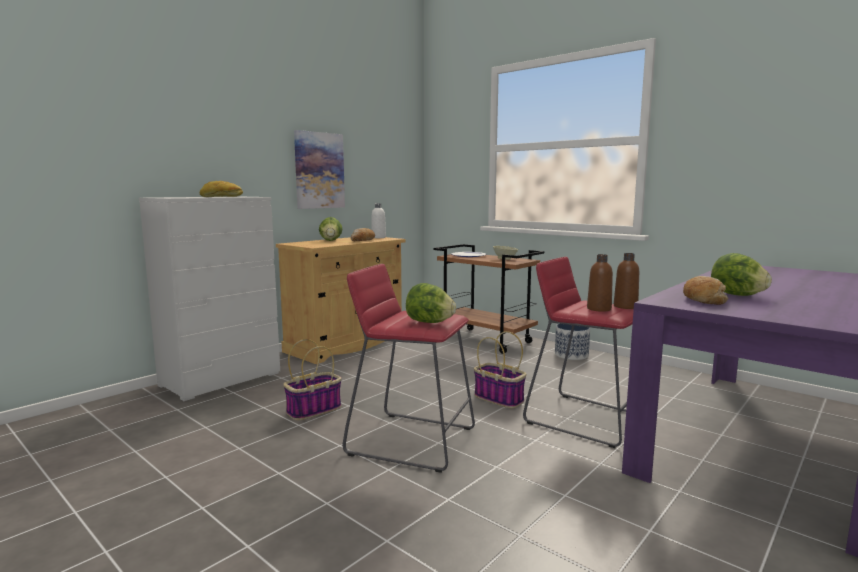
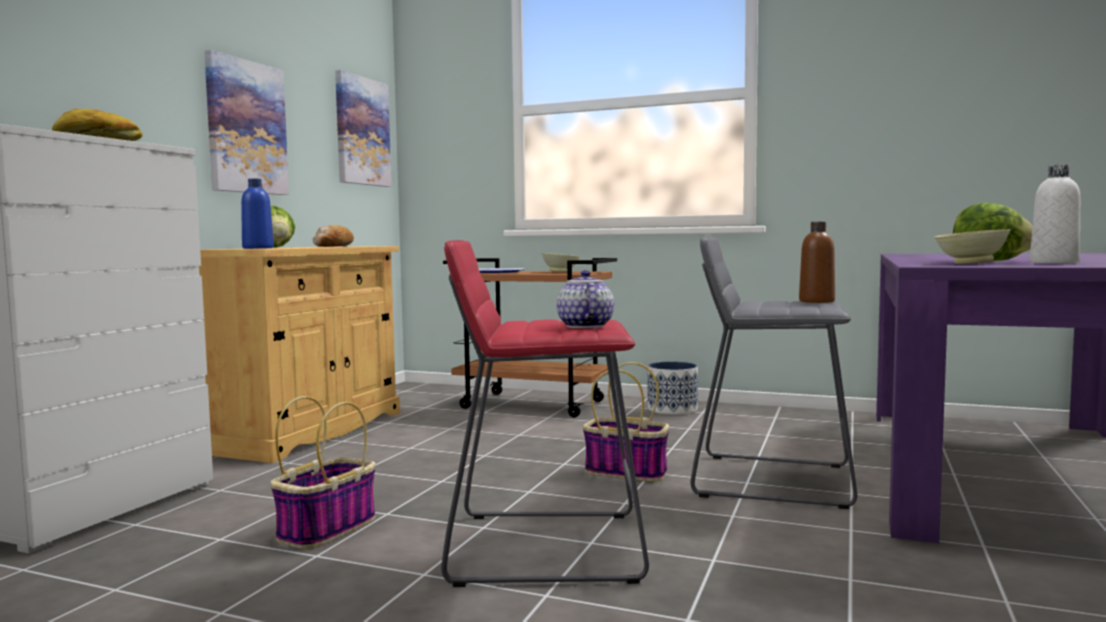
camera: 20 degrees left, 5 degrees down
(315, 244) = (258, 248): none -> blue bottle
(378, 237) = (349, 246): white bottle -> white bottle (1054, 262)
(397, 163) = (362, 131): none -> picture
(429, 322) = (584, 326): lettuce -> teapot
(585, 419) = (771, 480): red stool -> grey stool
(599, 309) = (790, 304): brown bottle -> none
(703, 299) = (969, 263): bread -> beige bowl

